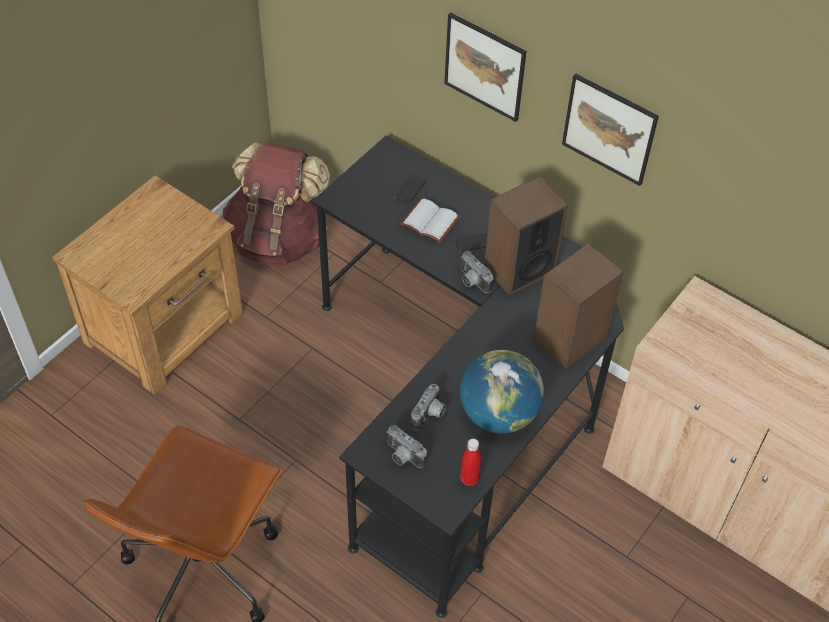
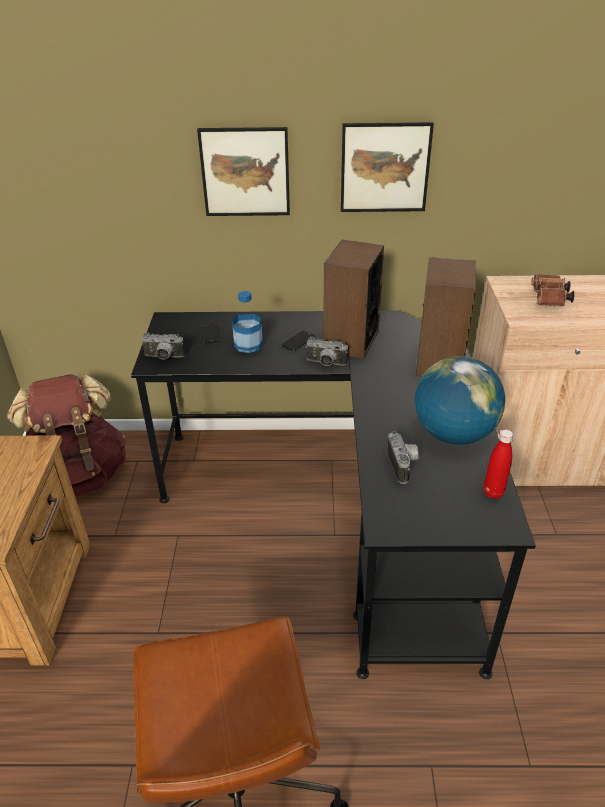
camera: 35 degrees left, 15 degrees down
(402, 456) = (420, 510): camera -> camera (163, 357)
(428, 222) = (248, 345): white book -> bottle
(714, 340) = (549, 300): none -> brown binoculars

